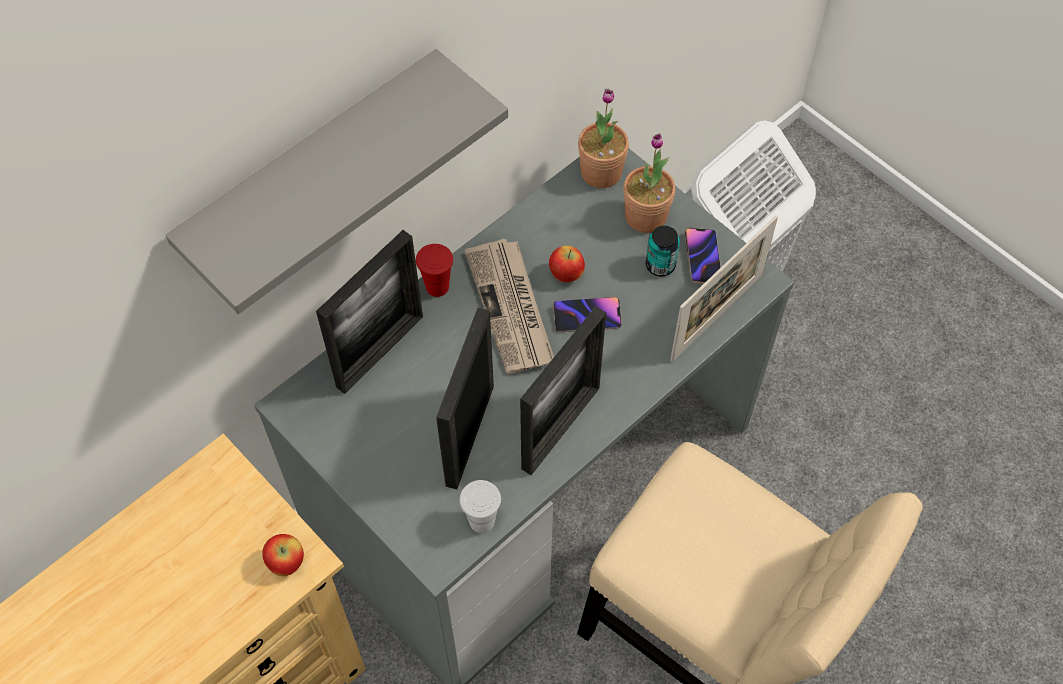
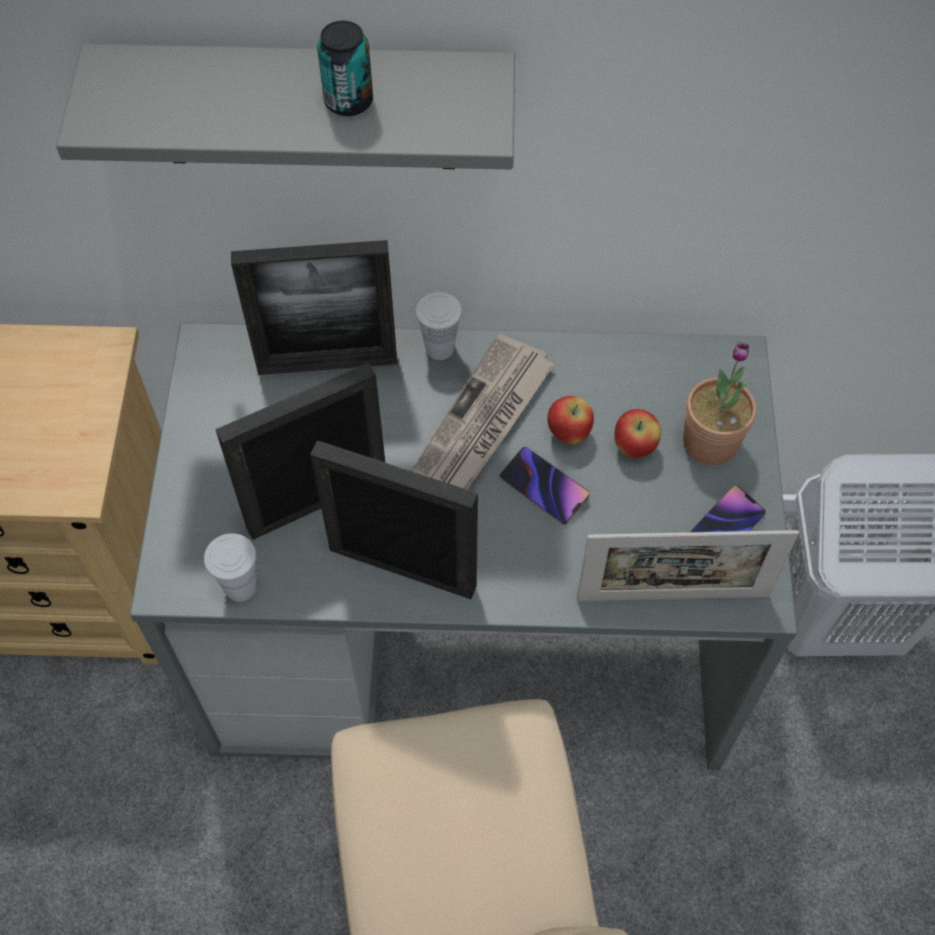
camera: 45 degrees right, 0 degrees up
(286, 562) = (59, 476): apple -> apple (634, 447)
(437, 287) = (439, 348): red cup -> white cup
(560, 428) = (402, 568): picture frame -> picture frame turned 150 degrees counterclockwise
(601, 172) = (713, 366): potted plant -> none
(660, 265) = (671, 500): can -> can (348, 101)

